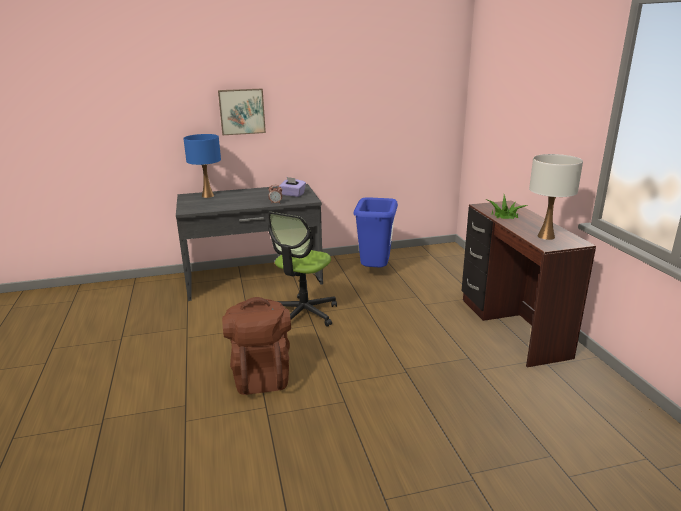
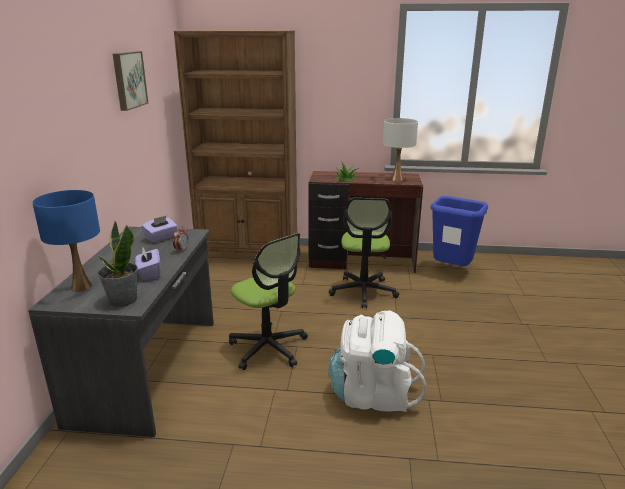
camera: 70 degrees left, 0 degrees up
(193, 207) = (123, 300): none -> potted plant
(232, 204) = (149, 273): none -> purple tissue box
(242, 111) = (62, 149): picture -> picture (128, 80)
(261, 374) = (373, 395): brown backpack -> white backpack
(375, 272) = (217, 290): blue trash can -> blue trash can (452, 271)
(441, 340) = (363, 291): none -> office chair
(455, 267) = (249, 254): none -> brown bookcase

